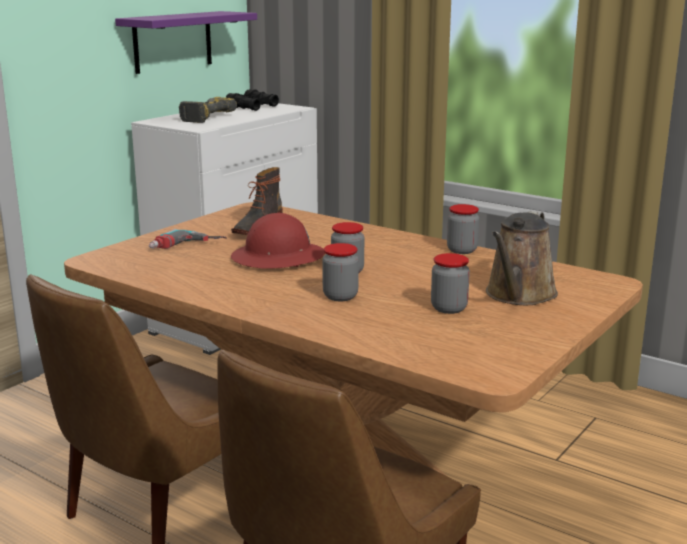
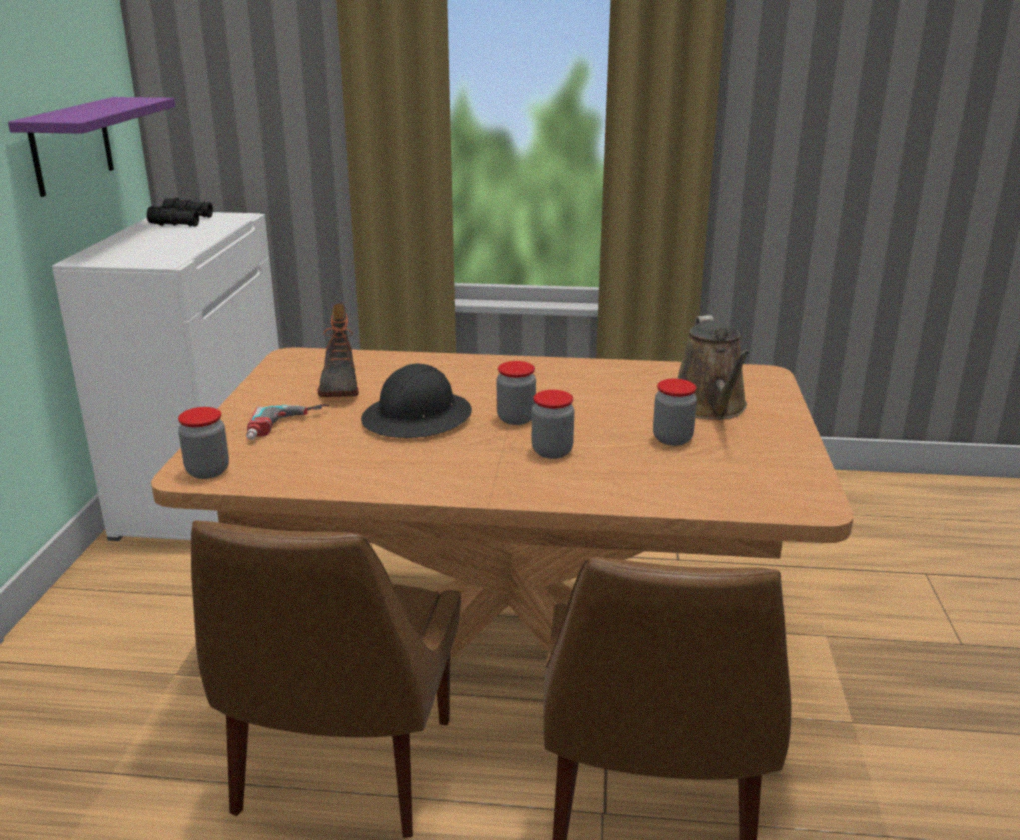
camera: 30 degrees left, 5 degrees up
(204, 118) = (146, 245): power drill -> none
(278, 258) = (418, 418): red hard hat -> black hard hat
(462, 250) = (590, 367): jar -> jar (207, 471)

